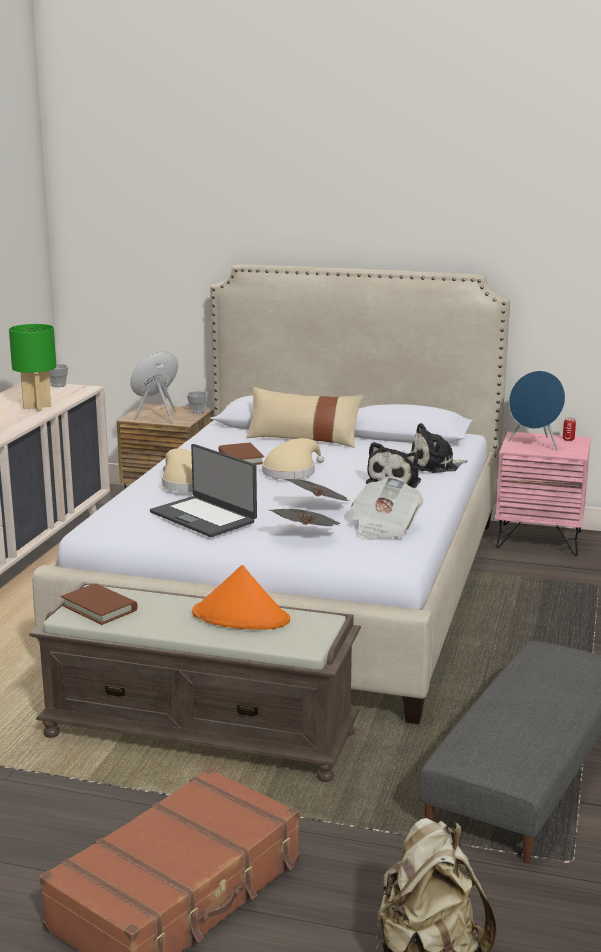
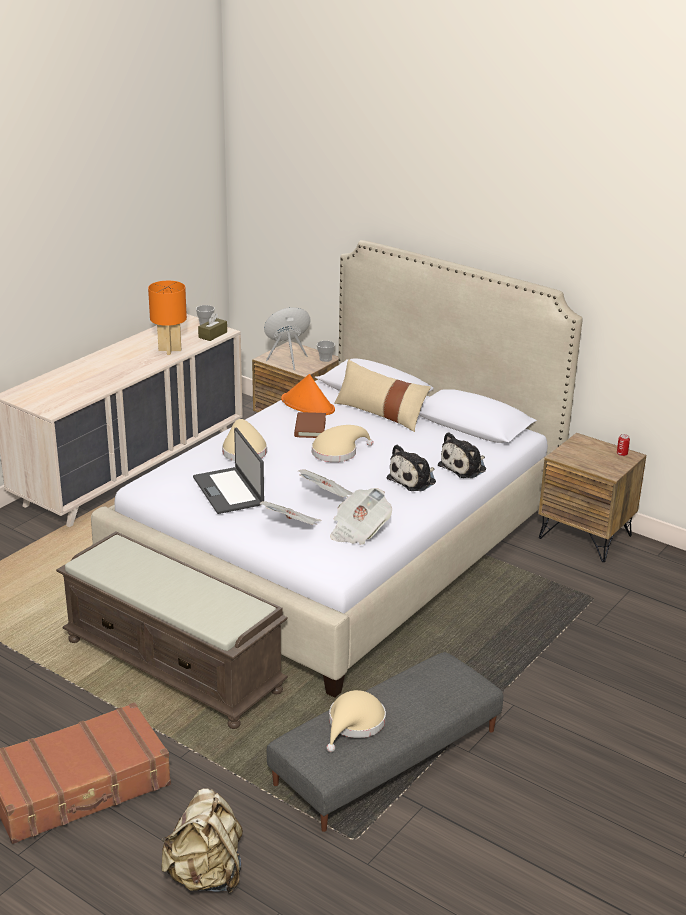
camera: 20 degrees right, 10 degrees up
(37, 407) = (170, 350): green table lamp -> orange table lamp
(75, 392) = (213, 335): none -> brown tissue box
(99, 608) = (109, 559): brown book -> none
(241, 617) = (200, 591): orange hat -> orange hat (308, 405)
(436, 465) = (464, 467): plush toy -> plush toy turned 45 degrees counterclockwise
(506, 724) = (354, 724): none -> beige hat
(535, 444) = (585, 454): blue speaker -> none
(539, 539) = (585, 537): pink nightstand -> brown nightstand

